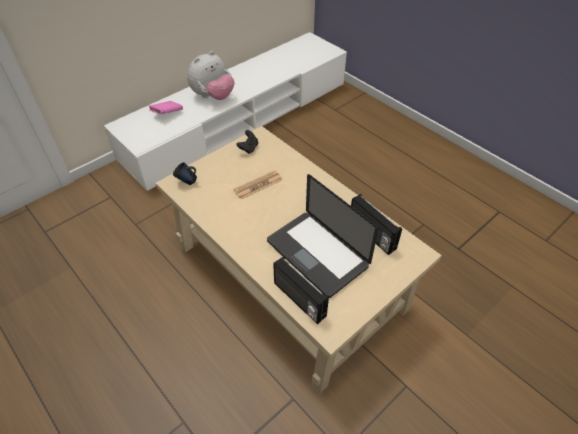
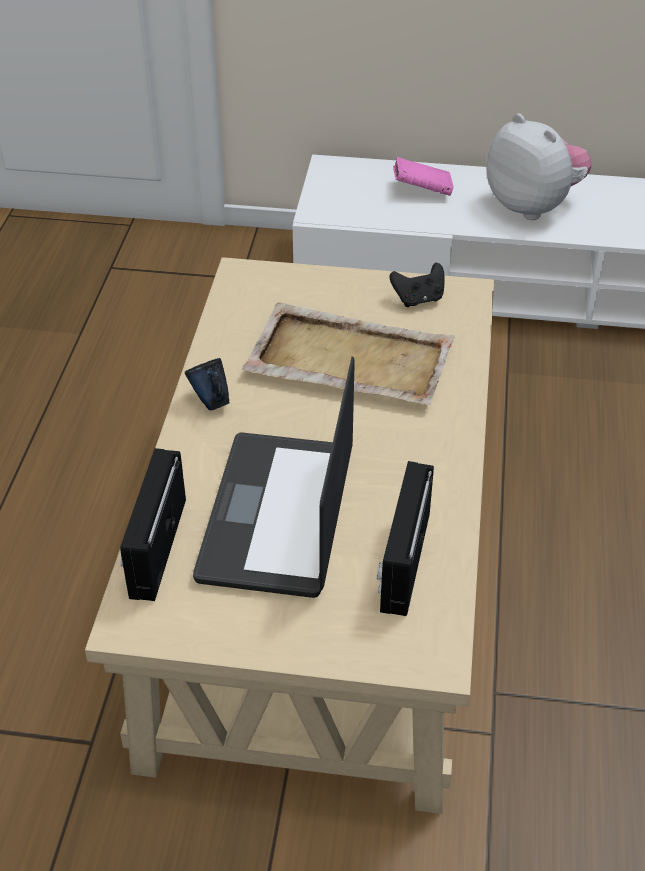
camera: 50 degrees right, 5 degrees down
(187, 182) = (260, 285): blue mug -> blue mug (211, 403)
(213, 96) = (533, 206): plush toy -> plush toy turned 135 degrees counterclockwise
(258, 185) = (348, 359): newspaper -> beige tray

